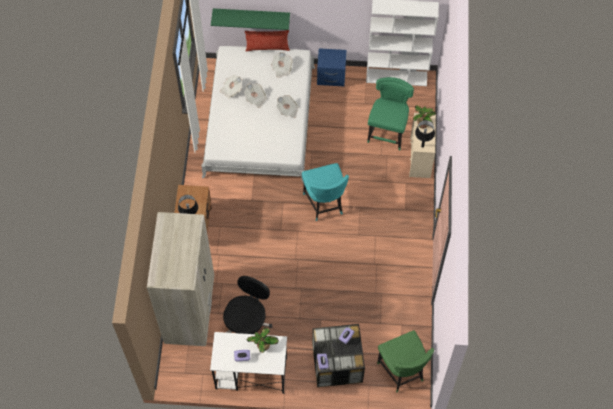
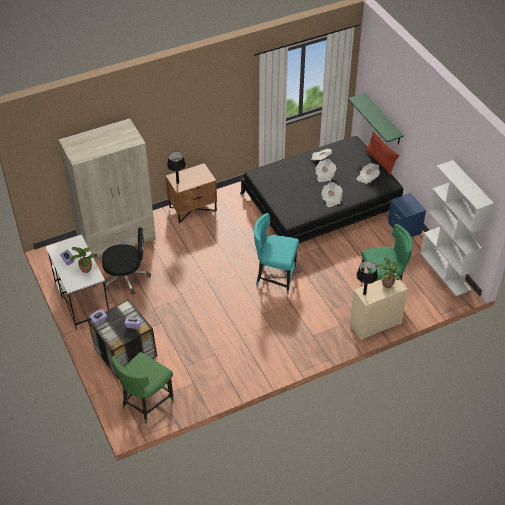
camera: 60 degrees right, 15 degrees down
(260, 121) = (321, 203): white bed -> black bed
(324, 204) = (275, 277): turquoise chair -> turquoise chair turned 60 degrees clockwise

